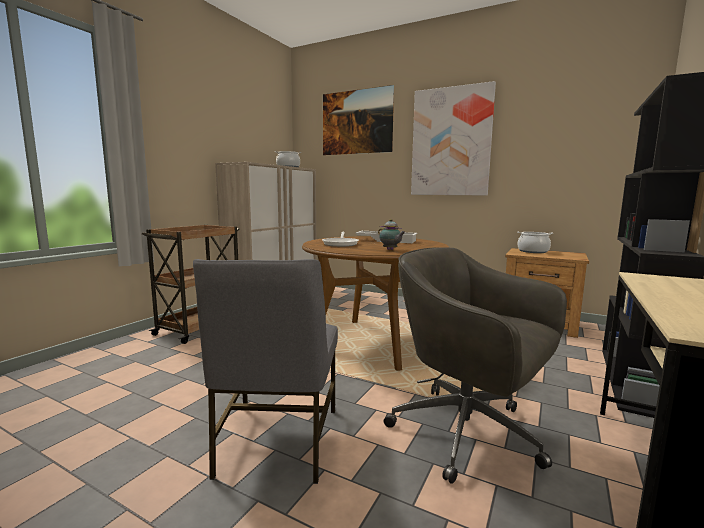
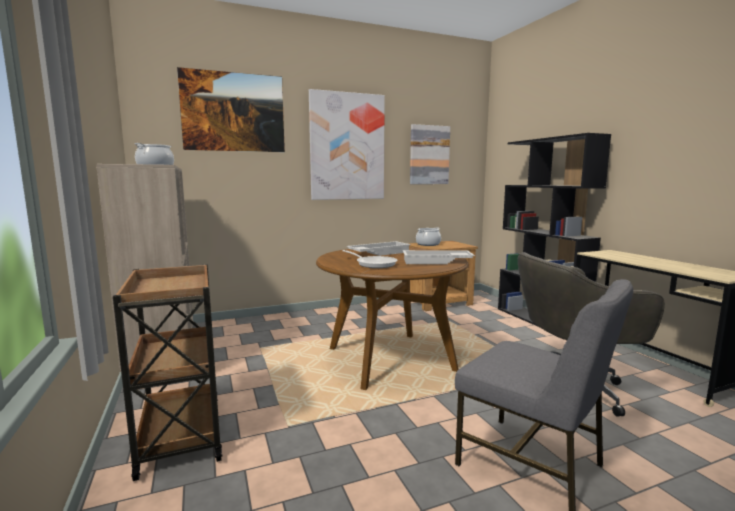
camera: 50 degrees left, 0 degrees up
(390, 250) = (436, 262): teapot -> white tray
(557, 143) = (429, 155): none -> picture

